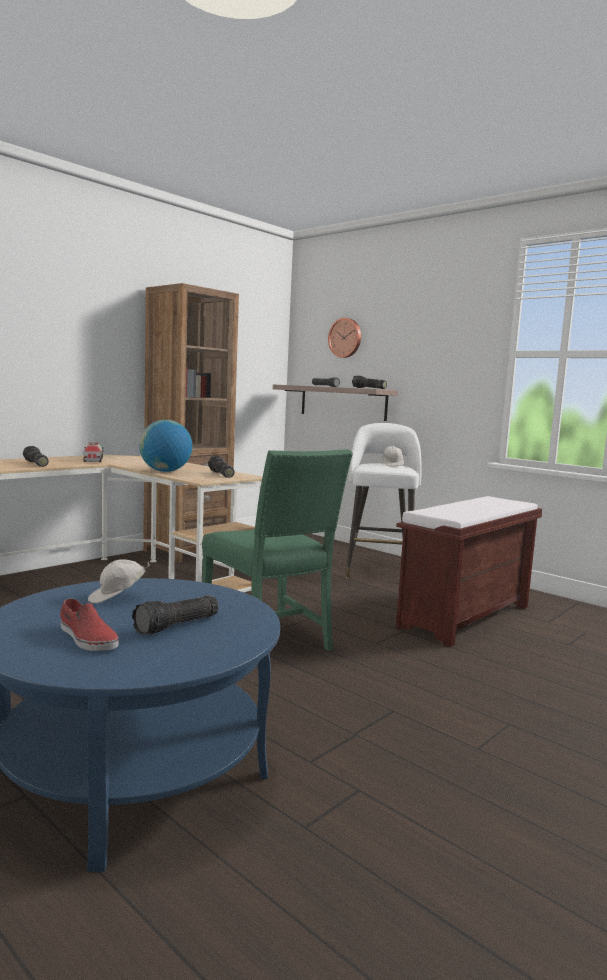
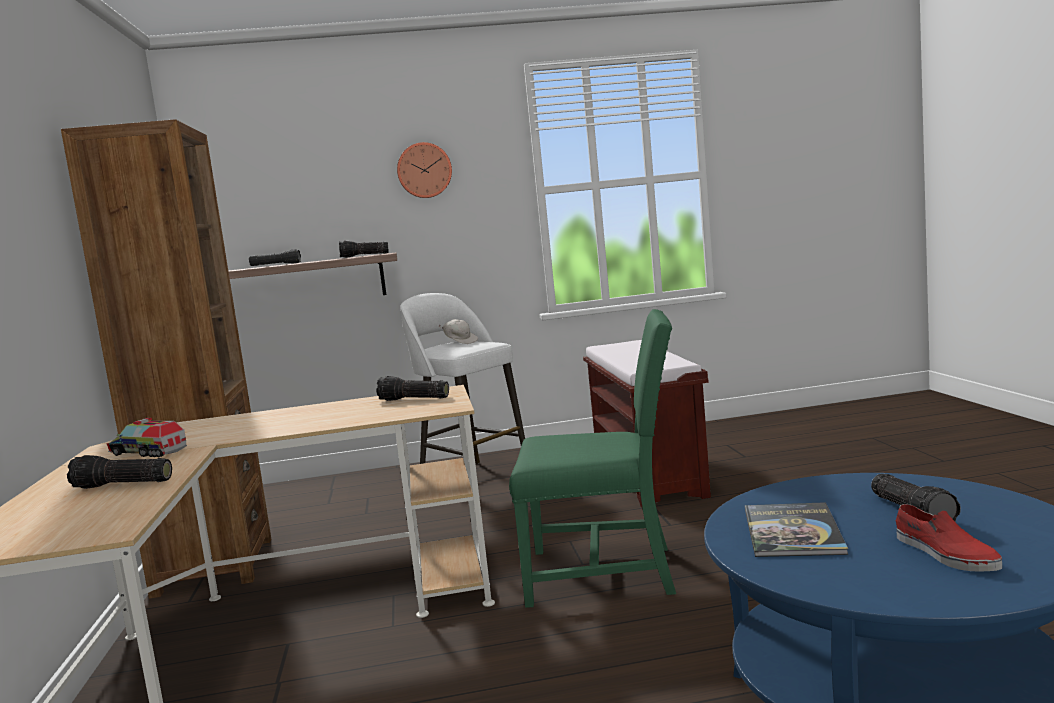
camera: 50 degrees left, 0 degrees up
(87, 638) = (945, 553): red shoe -> red shoe turned 75 degrees clockwise
(118, 597) = (792, 531): white cap -> book
(165, 471) = (343, 420): globe -> none
(345, 338) = (291, 192): wall clock -> wall clock (424, 170)

